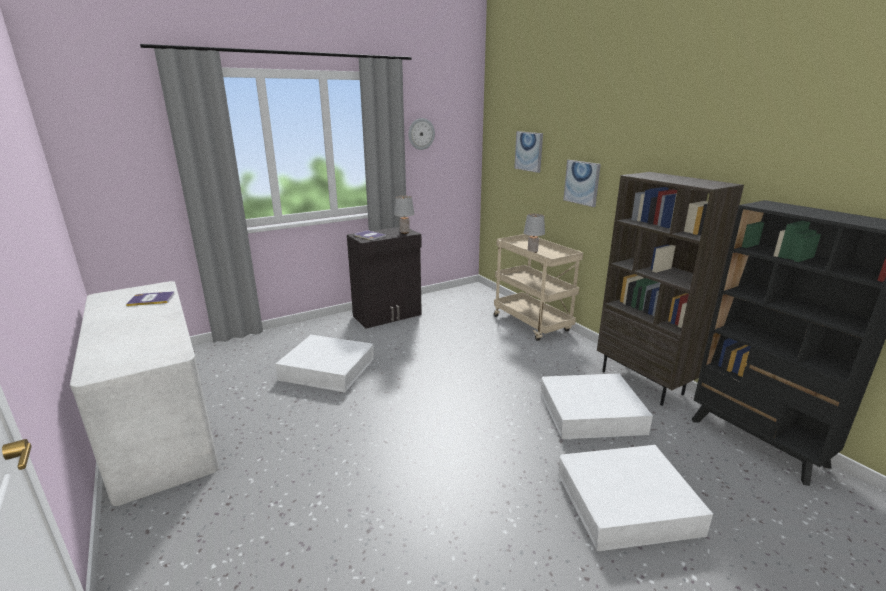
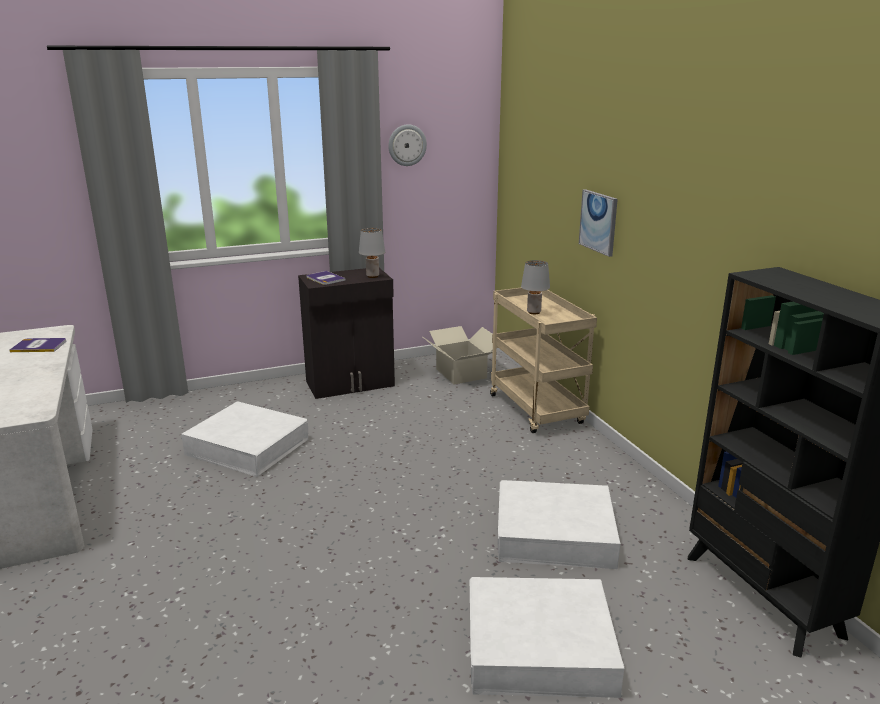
camera: 10 degrees right, 0 degrees up
(465, 302) = (461, 373): none -> cardboard box
(529, 151) = (545, 173): picture -> none
(642, 382) = (648, 502): brown bookcase -> none

